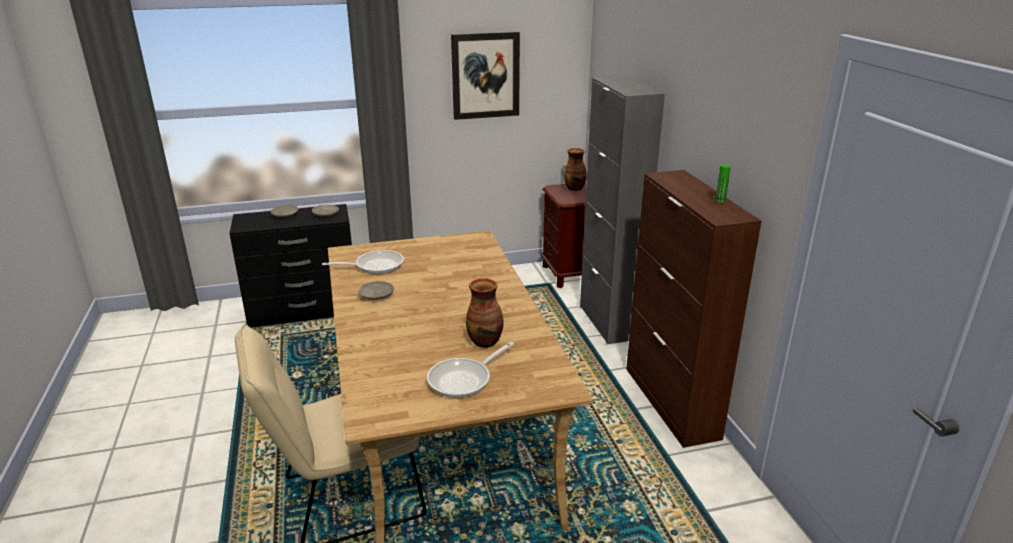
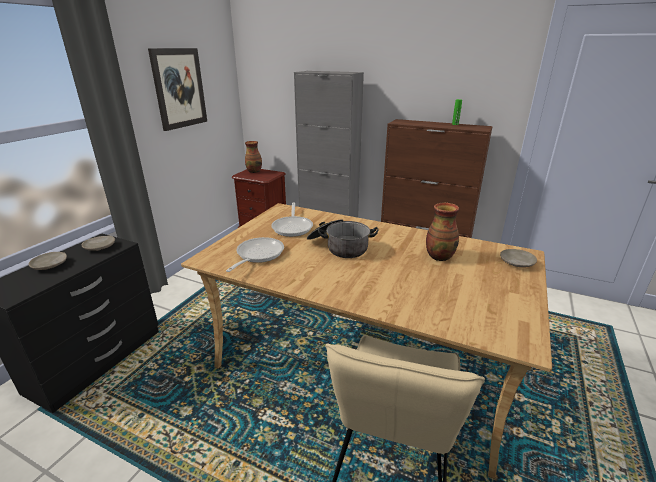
camera: 50 degrees left, 0 degrees up
(376, 295) = (311, 271): beige plate -> beige plate (516, 263)
(436, 290) = (339, 247): none -> cooking pot
(464, 379) = (487, 281): frying pan -> frying pan (293, 227)

